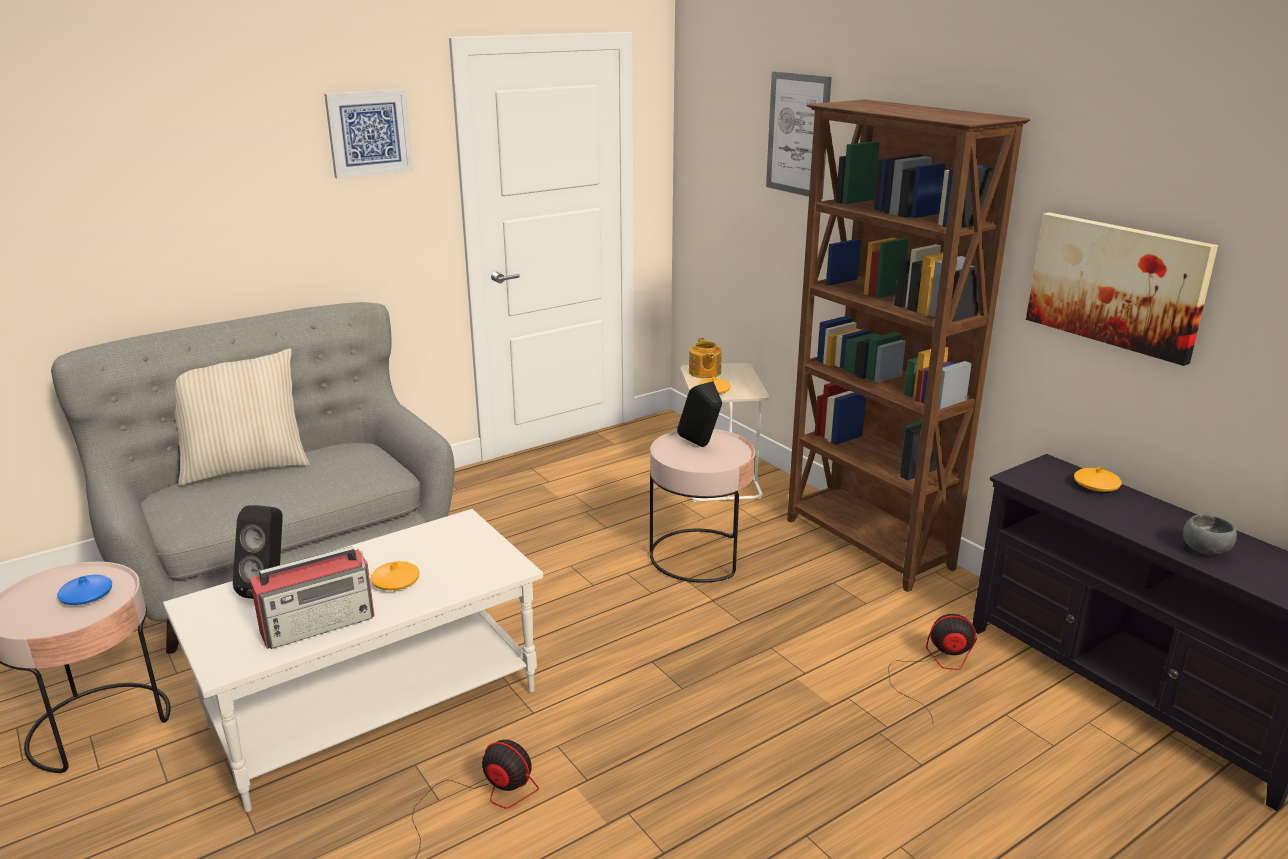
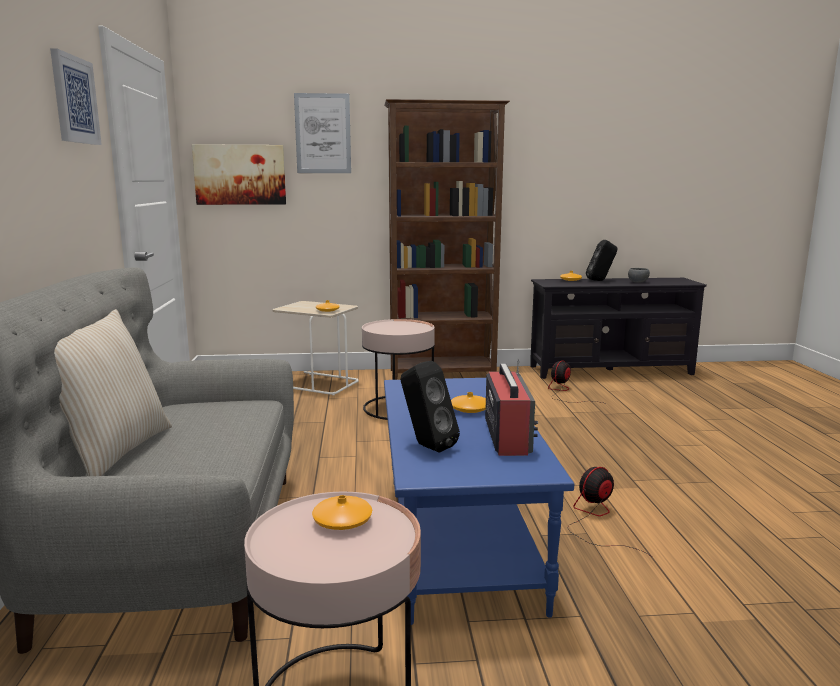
camera: 60 degrees left, 10 degrees down
(87, 596) = (342, 521): blue vase -> orange vase
(375, 706) = (456, 539): white coffee table -> blue coffee table
(701, 446) = (391, 327): black speaker -> black speaker (600, 280)
(704, 373) = (296, 308): teapot -> none
(1116, 284) = (553, 182): picture -> picture (240, 174)

